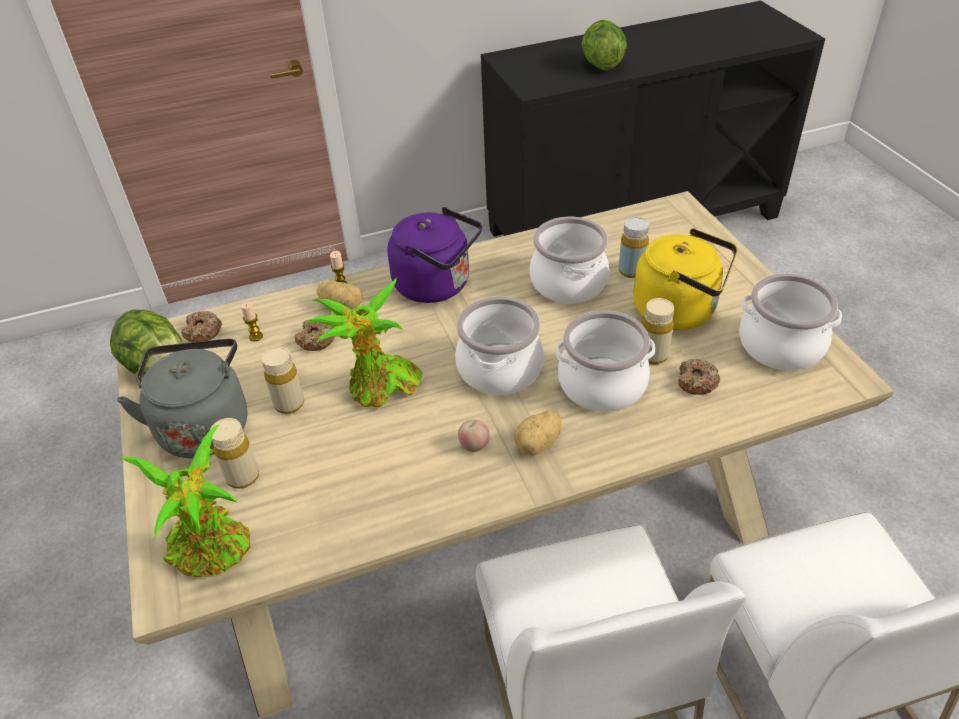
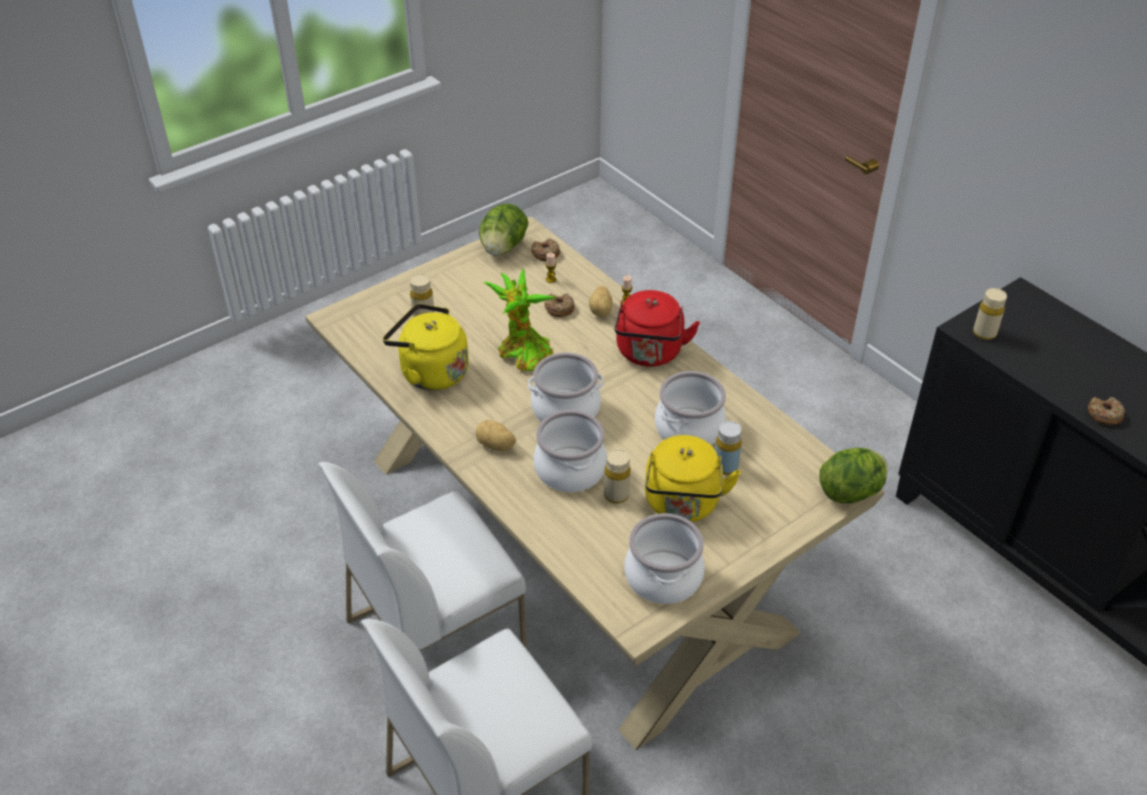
camera: 70 degrees right, 0 degrees up
(204, 425) = (460, 286): grey kettle -> none
(213, 549) = (367, 324): potted plant -> none
(289, 404) = (492, 316): beige bottle -> beige bottle (984, 333)
(365, 488) = (430, 372): none -> yellow kettle
(437, 285) = (649, 353): purple kettle -> red kettle
(474, 446) = (483, 414): apple -> none
(601, 65) = (1060, 369): lettuce -> lettuce (851, 492)
(696, 382) = (594, 525): donut -> donut (1104, 415)

